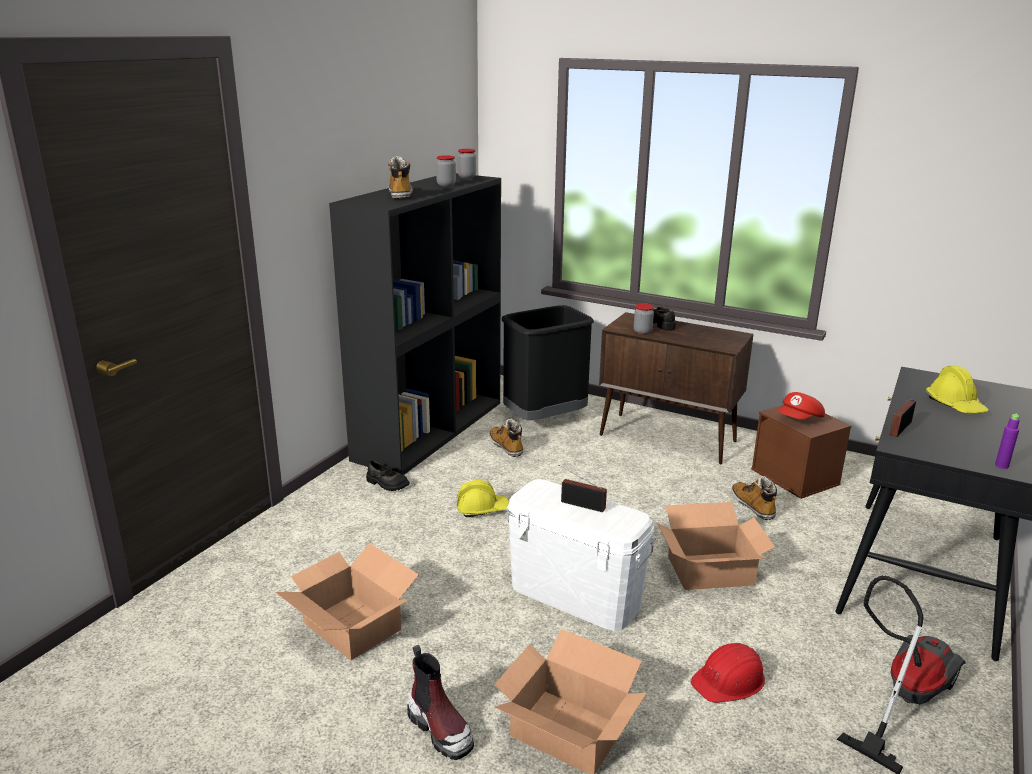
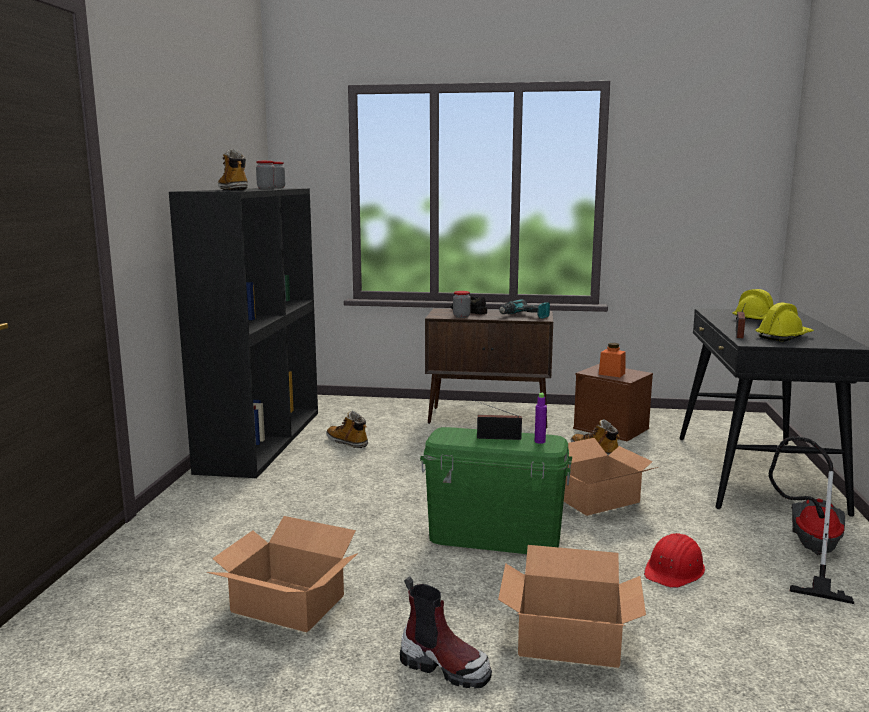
camera: 20 degrees left, 10 degrees down
(387, 484) = (245, 486): black shoe -> none
(482, 509) = (358, 489): yellow hard hat -> yellow hard hat (784, 337)
(544, 419) = (369, 419): black trash can -> none
(575, 595) = (494, 537): white storage box -> green storage box
(712, 340) = (524, 316): none -> power drill
(799, 420) = (611, 374): red cap -> orange jar
(1001, 466) = (832, 343): purple bottle -> purple bottle (539, 441)

